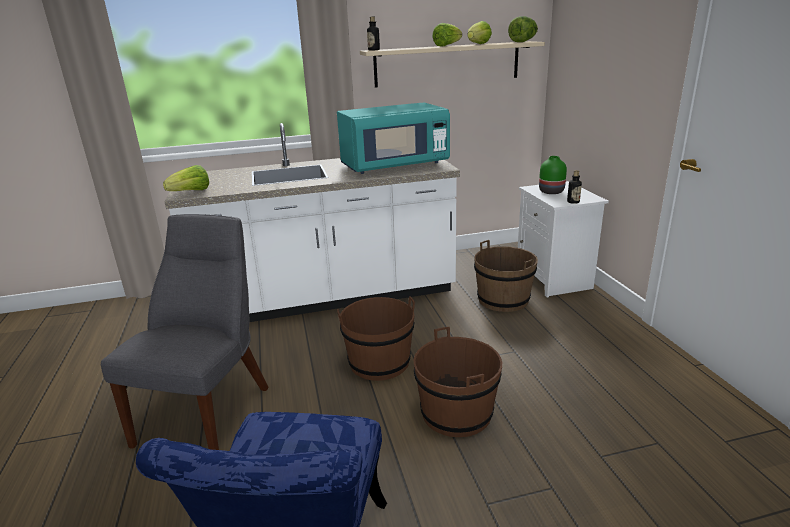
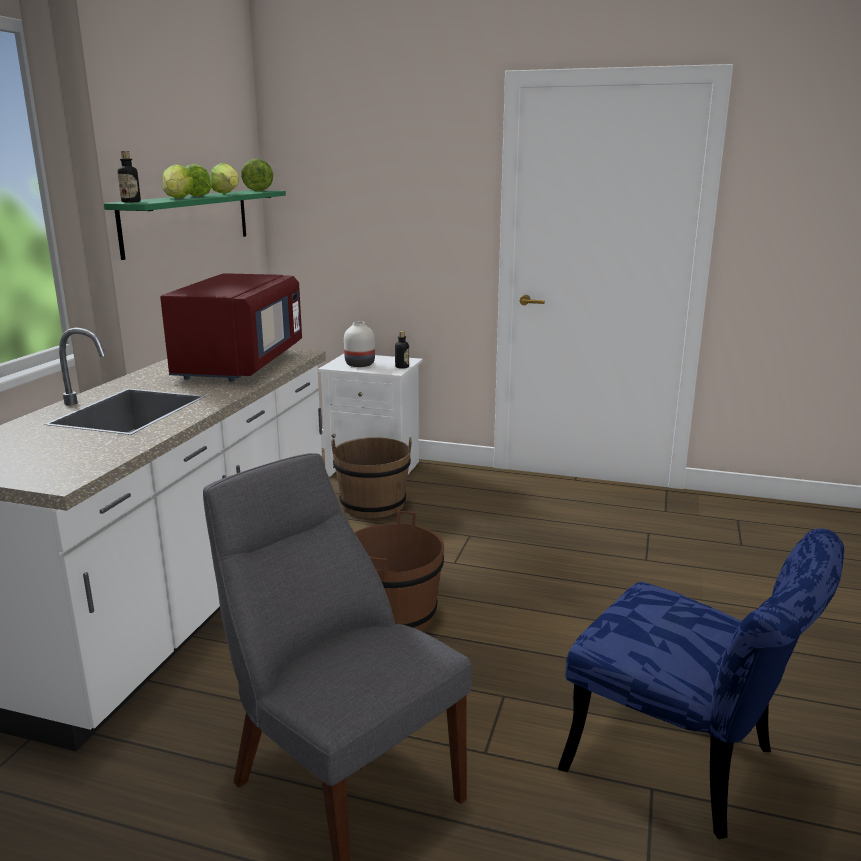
camera: 60 degrees left, 5 degrees down
(191, 192) = (59, 472): lettuce -> lettuce (178, 198)
(394, 166) = (239, 365): turquoise microwave -> red microwave
(447, 64) = (188, 221): beige shelf -> green shelf
(456, 413) = (533, 600): brown bucket -> none
(552, 191) = (360, 364): green vase -> white vase

